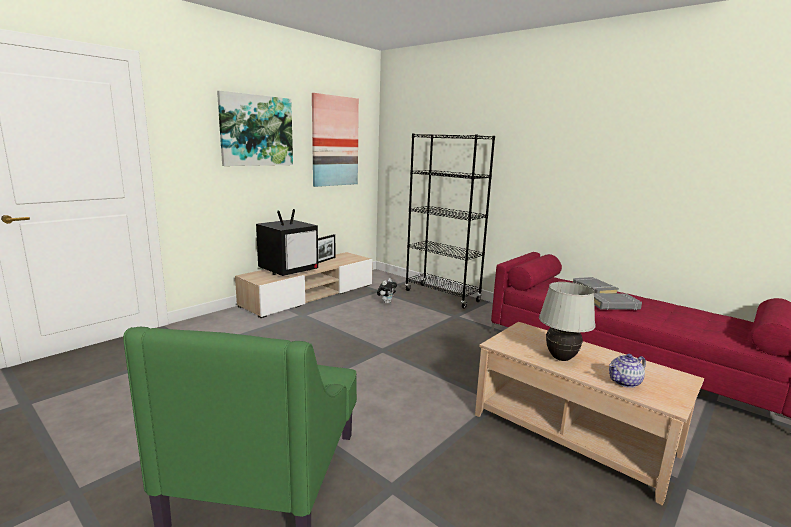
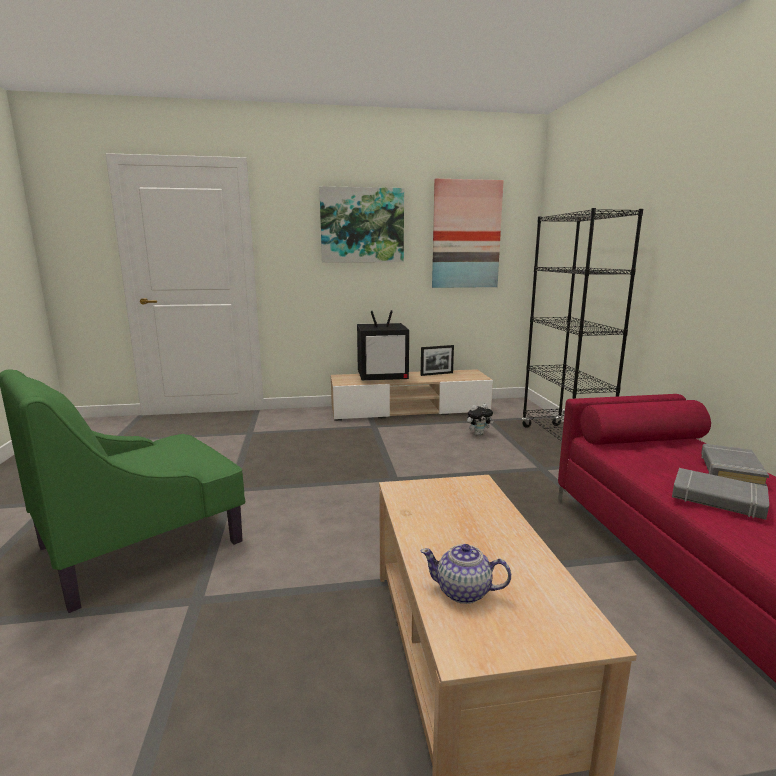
camera: 40 degrees right, 0 degrees up
(561, 358) = (441, 530): white table lamp -> none

